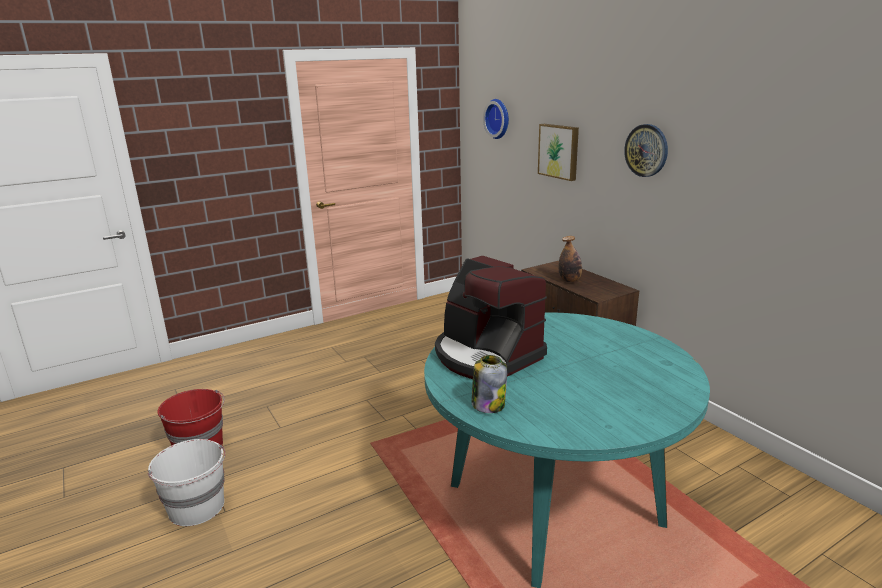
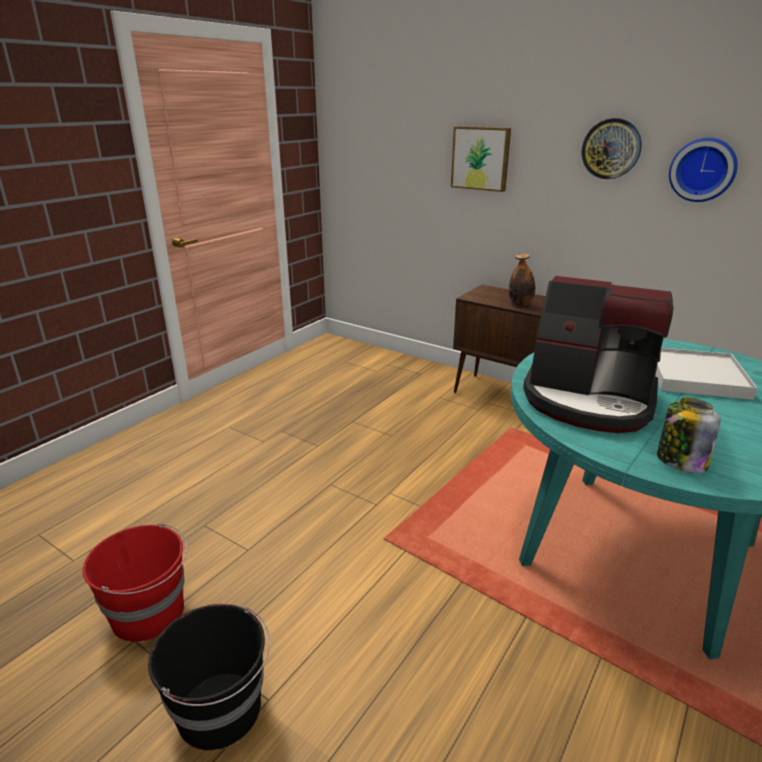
camera: 25 degrees left, 5 degrees up
(197, 508) = (221, 709): white bucket -> black bucket
(499, 118) = (384, 124): wall clock -> wall clock (703, 169)
(602, 355) = (696, 377): none -> white tray

